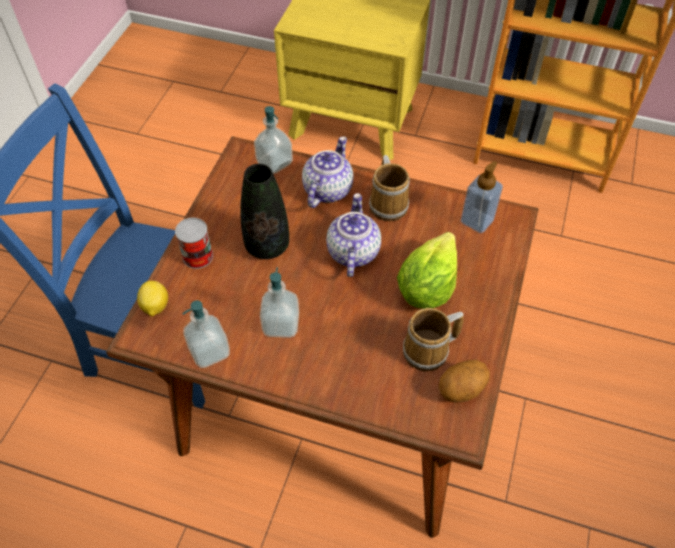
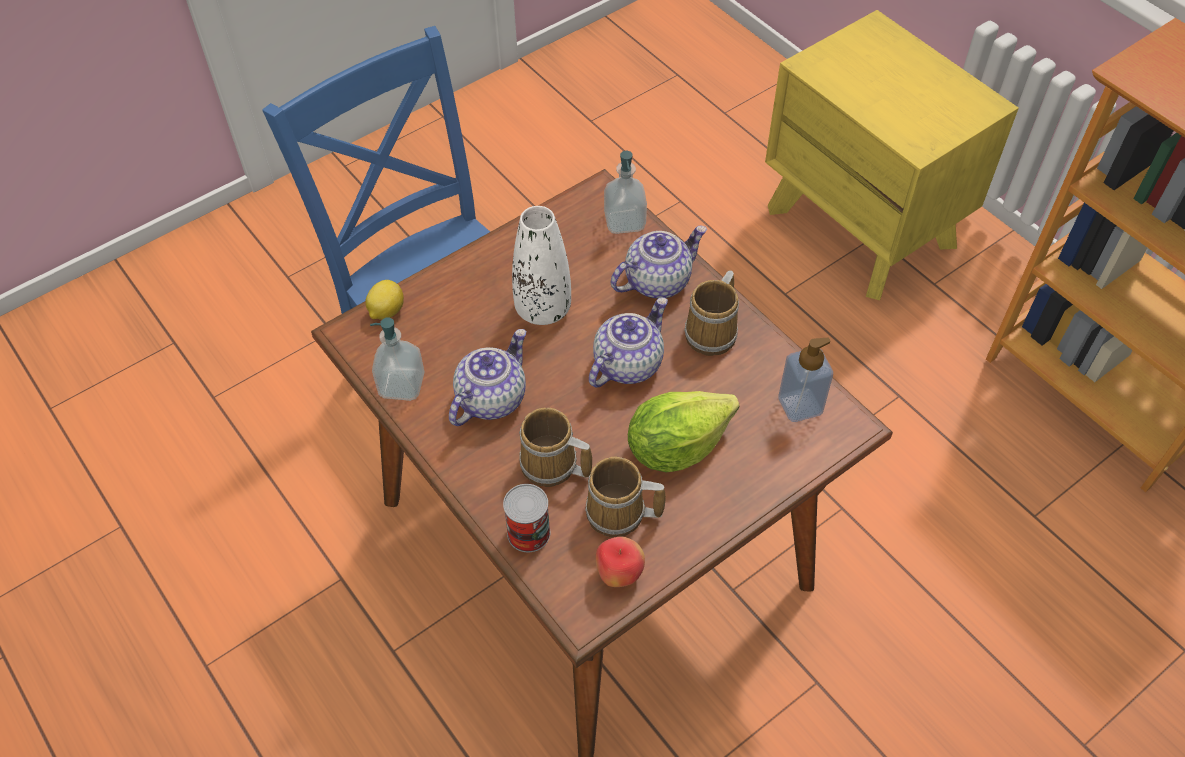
camera: 35 degrees right, 0 degrees up
(197, 256) = (465, 282): can -> can (528, 533)
(267, 246) = (543, 309): black vase -> white vase
(281, 324) = (491, 398): soap dispenser -> teapot
(360, 346) = (551, 466): none -> mug
(461, 390) = (619, 574): potato -> apple

